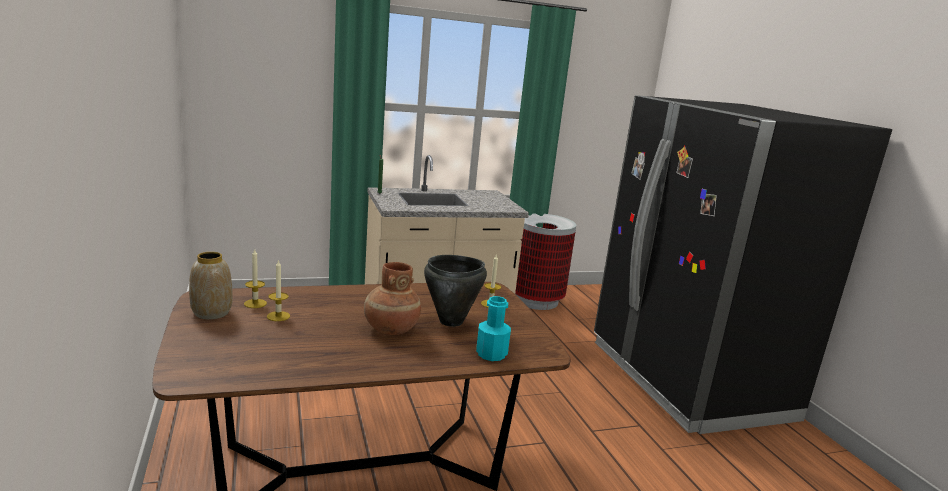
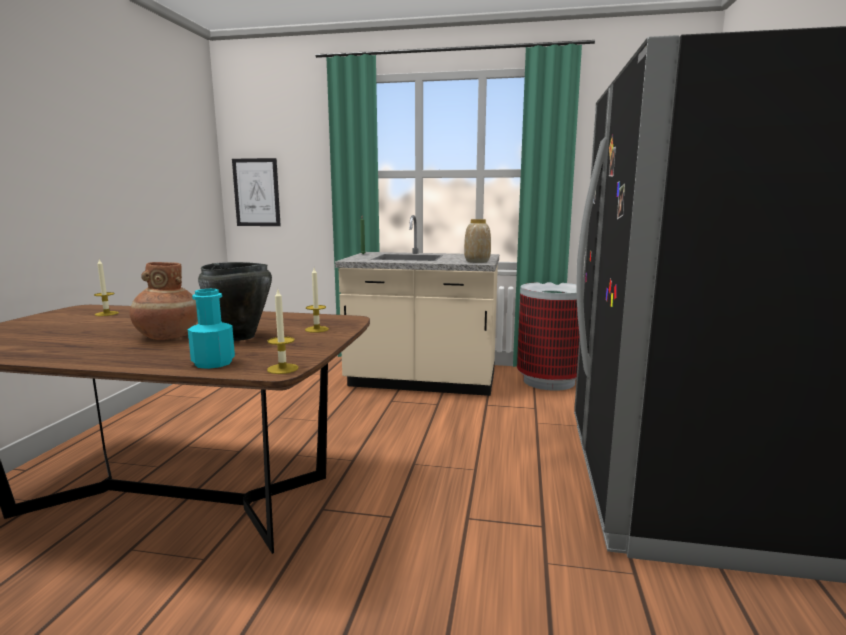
camera: 30 degrees right, 5 degrees down
(212, 313) = (60, 316): vase -> vase (477, 261)
(231, 116) = (256, 192): none -> picture
(278, 316) = (101, 321): candle -> candle (282, 369)

